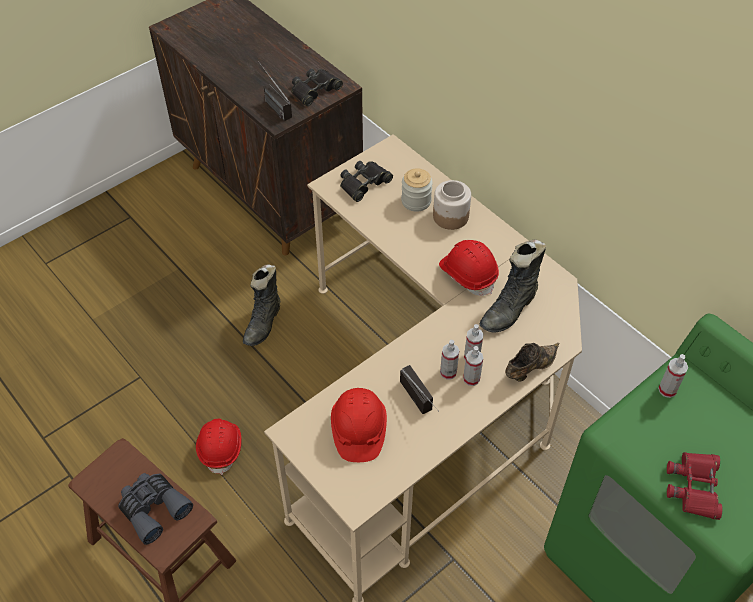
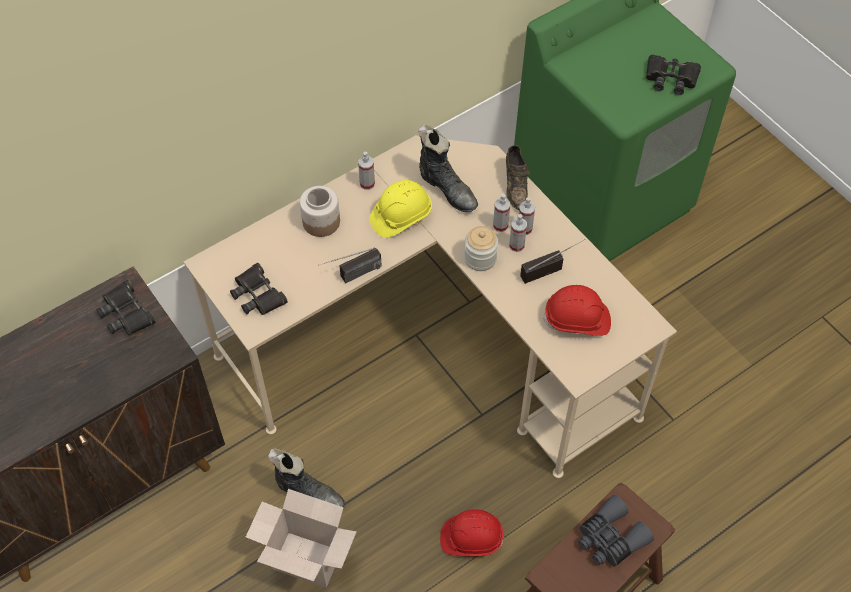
camera: 85 degrees left, 5 degrees up
(203, 326) = (304, 561): none -> cardboard box
(272, 104) = (141, 359): radio -> radio (351, 276)
(416, 201) = (294, 249): jar -> jar (480, 258)
(468, 274) = (401, 216): red hard hat -> yellow hard hat
(529, 368) = (515, 185): brown shoe -> brown shoe turned 150 degrees counterclockwise
(667, 390) = (583, 75): spray bottle -> spray bottle (367, 184)
(694, 487) = (671, 78): red binoculars -> black binoculars

